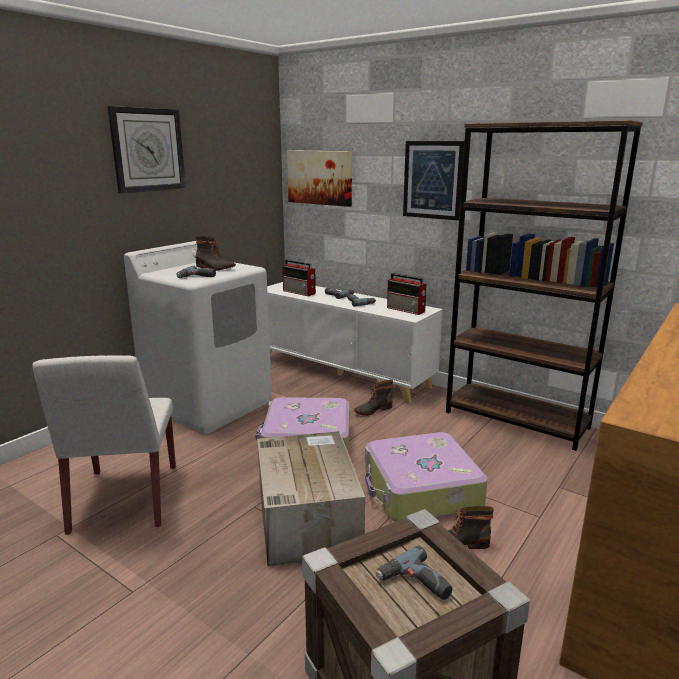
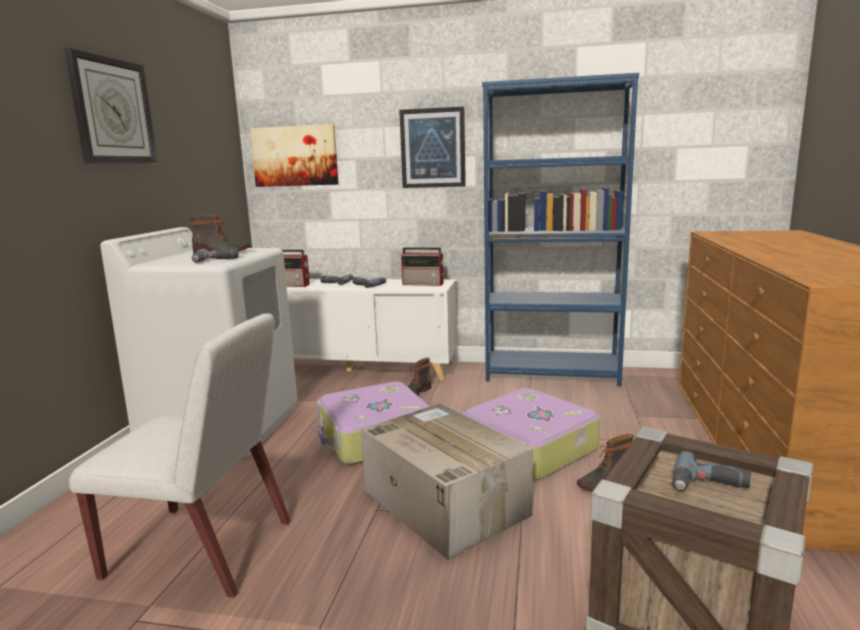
camera: 25 degrees left, 5 degrees down
(125, 499) = (202, 550): white chair -> white chair turned 45 degrees counterclockwise
(516, 420) = (552, 374): brown bookcase -> blue bookcase

